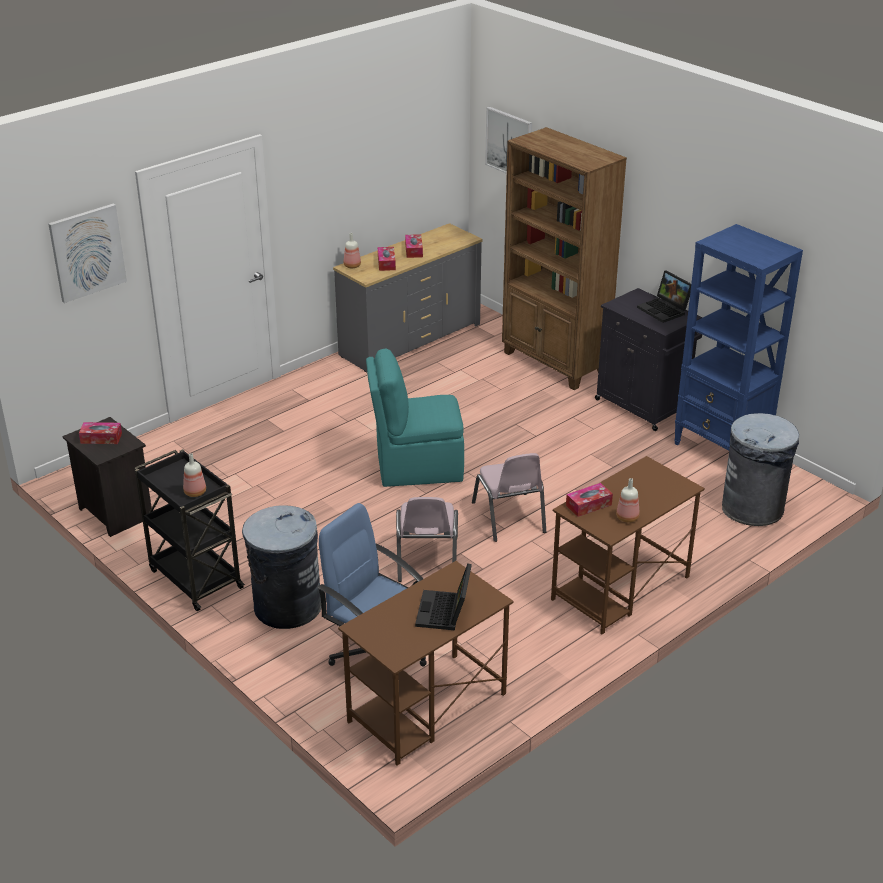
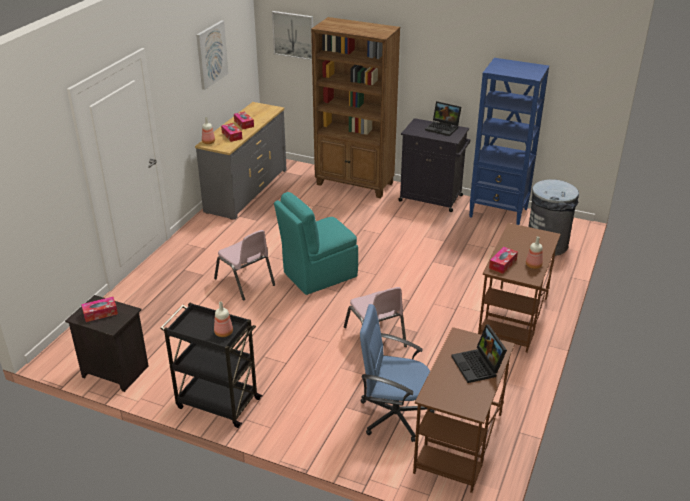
camera: 25 degrees left, 0 degrees up
(87, 252) = (42, 163): picture -> picture (211, 54)
(286, 606) = (303, 402): grey trash can -> none
(509, 517) = (406, 292): pink chair -> pink chair (245, 282)

